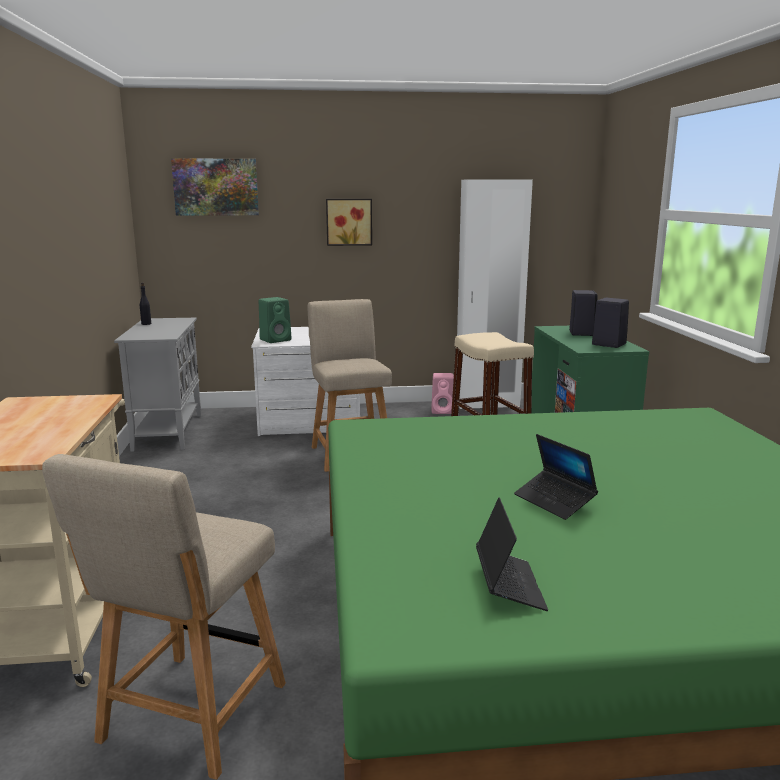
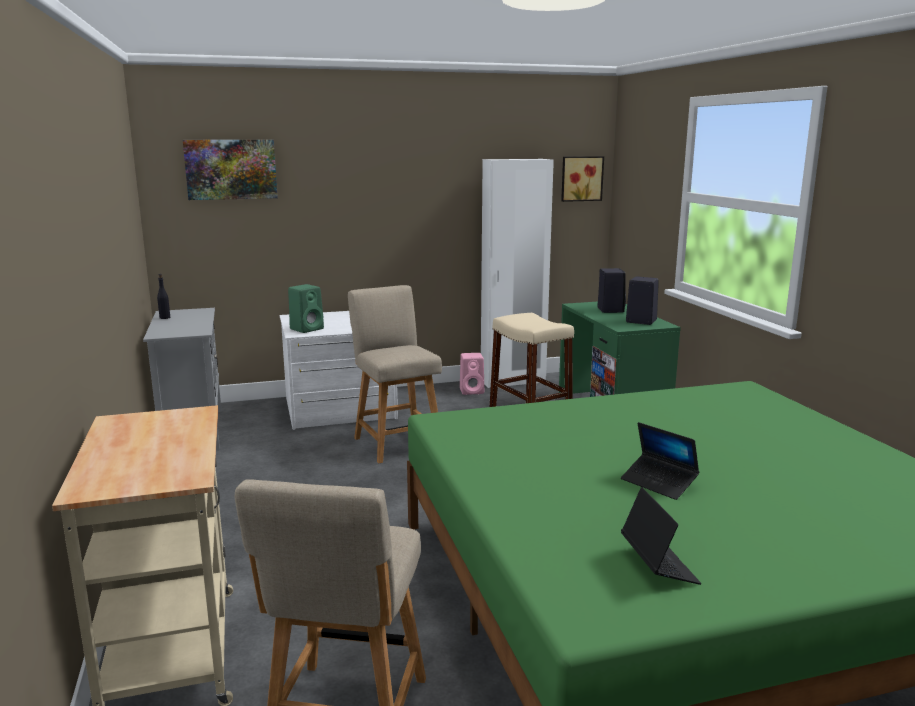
camera: 10 degrees left, 0 degrees up
(349, 222) = (371, 203): picture -> picture (581, 178)

